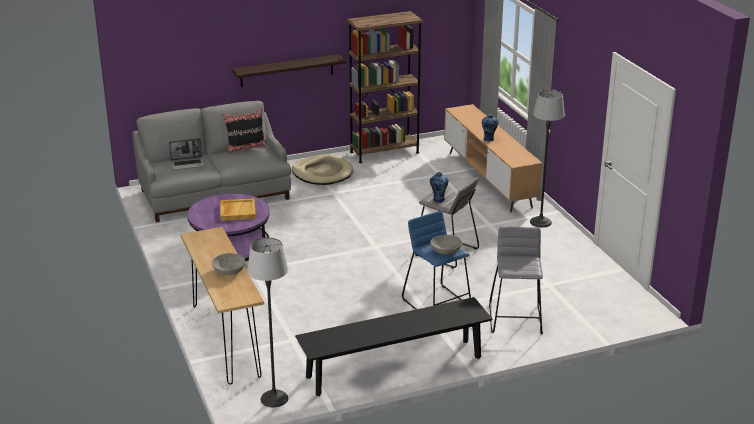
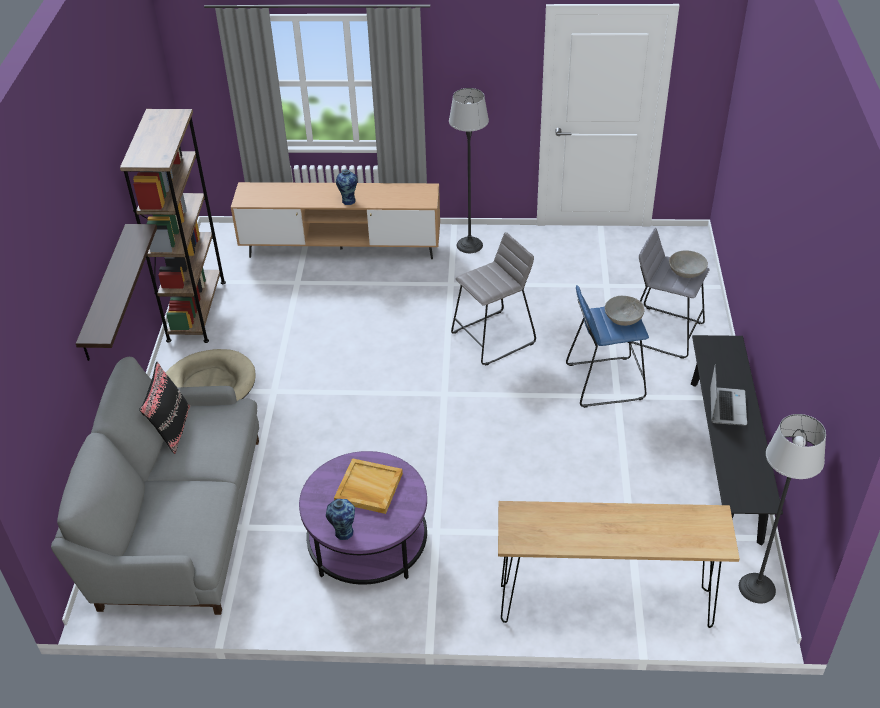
camera: 65 degrees left, 15 degrees up
(188, 164) = (178, 509): laptop -> laptop (726, 406)
(229, 270) = (634, 522): grey bowl -> grey bowl (686, 271)
(438, 199) = (492, 286): vase -> vase (343, 533)

